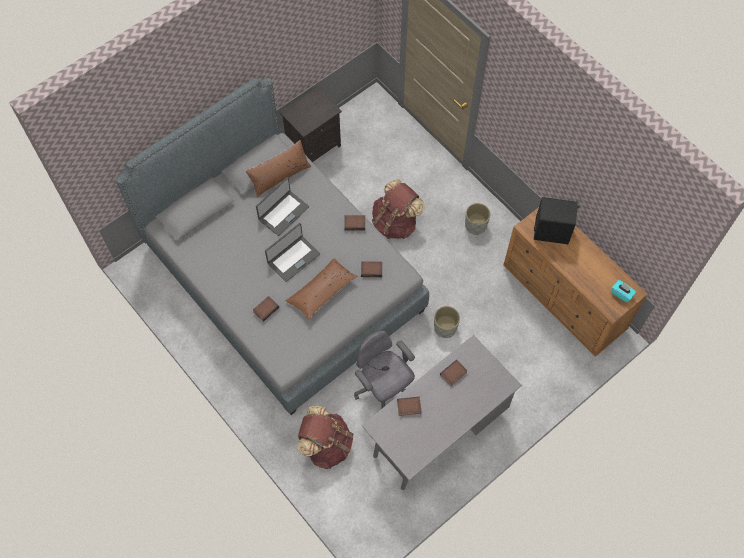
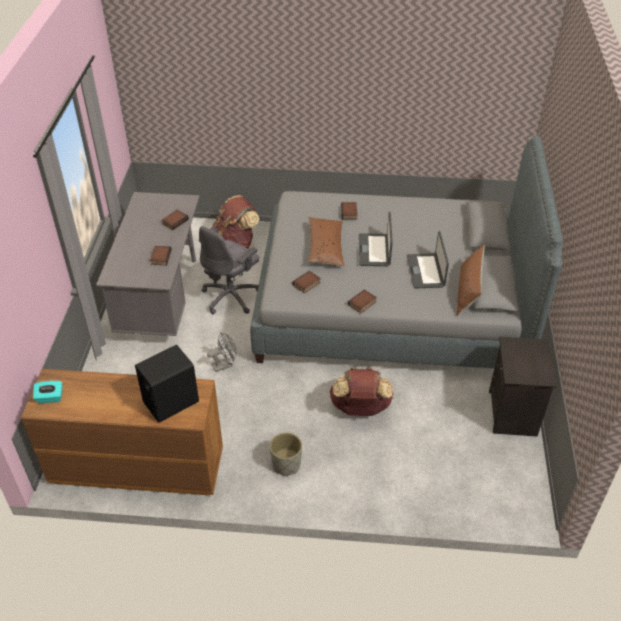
camera: 135 degrees right, 20 degrees down
(383, 388) = (231, 296): grey office chair -> grey office chair turned 120 degrees clockwise
(445, 328) = (225, 364): grey planter -> grey fan

